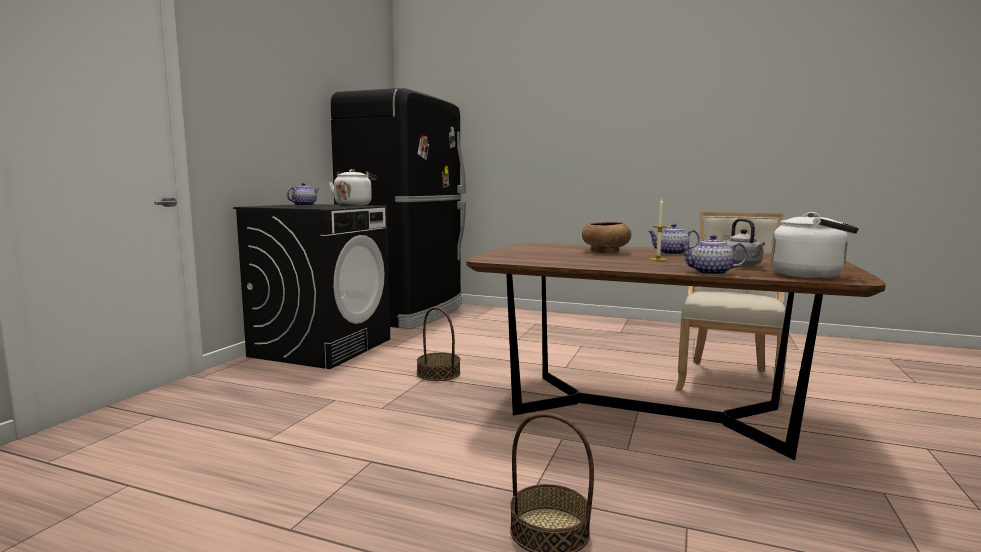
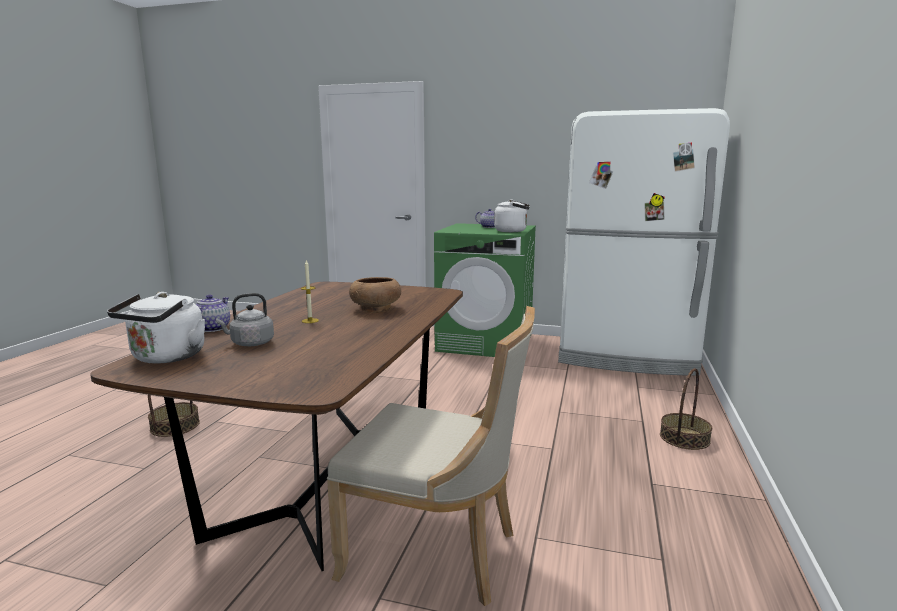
camera: 85 degrees right, 5 degrees up
(322, 347) = (486, 343): black washing machine -> green washing machine
(407, 313) = (626, 356): black fridge -> white fridge
(438, 373) = (431, 383): basket -> basket (684, 438)
(671, 253) = (358, 328): teapot -> none

